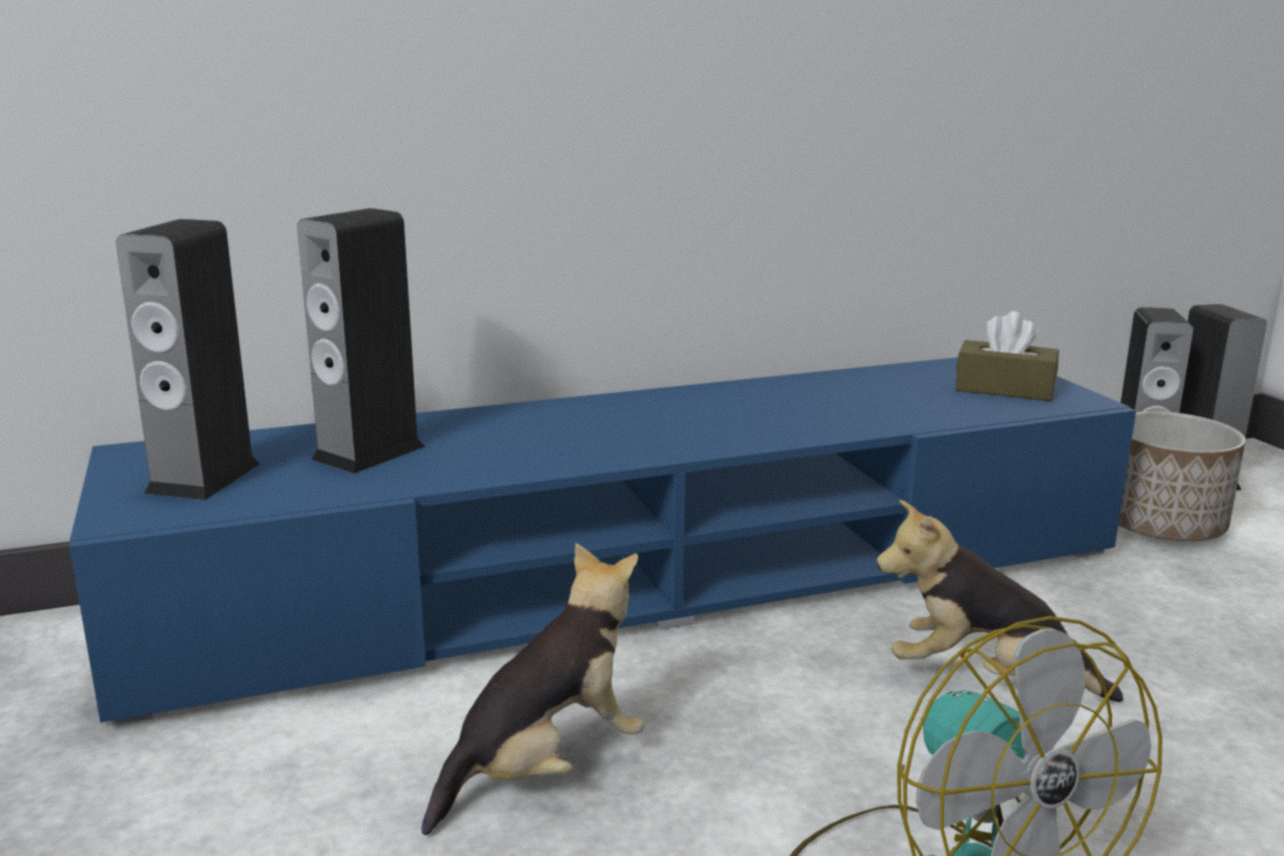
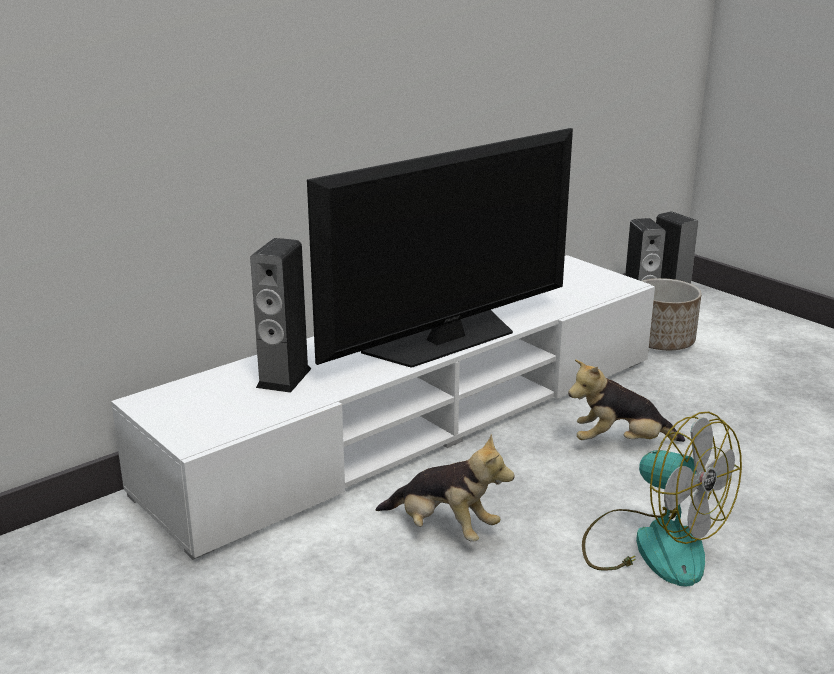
camera: 20 degrees left, 5 degrees up
(203, 478) = (208, 410): speaker -> none
(545, 768) = (444, 529): plush toy -> plush toy turned 90 degrees clockwise
(643, 580) = (418, 421): blue tv stand -> white tv stand
(683, 438) = (446, 340): none -> television
(1004, 389) = (584, 281): brown tissue box -> none

